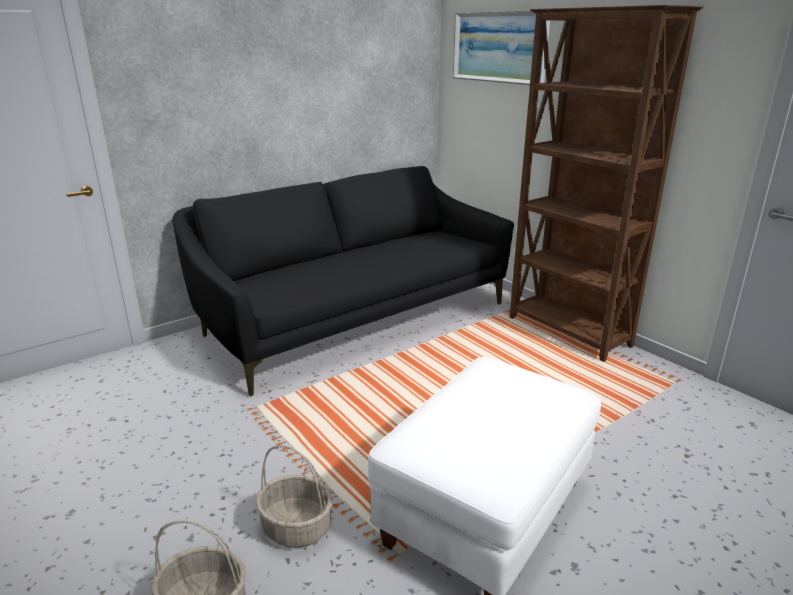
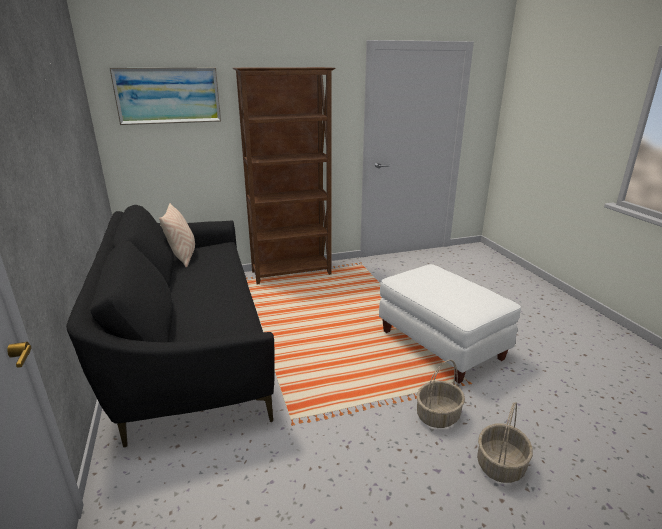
camera: 70 degrees left, 0 degrees up
(426, 236) = (183, 257): none -> beige pillow

